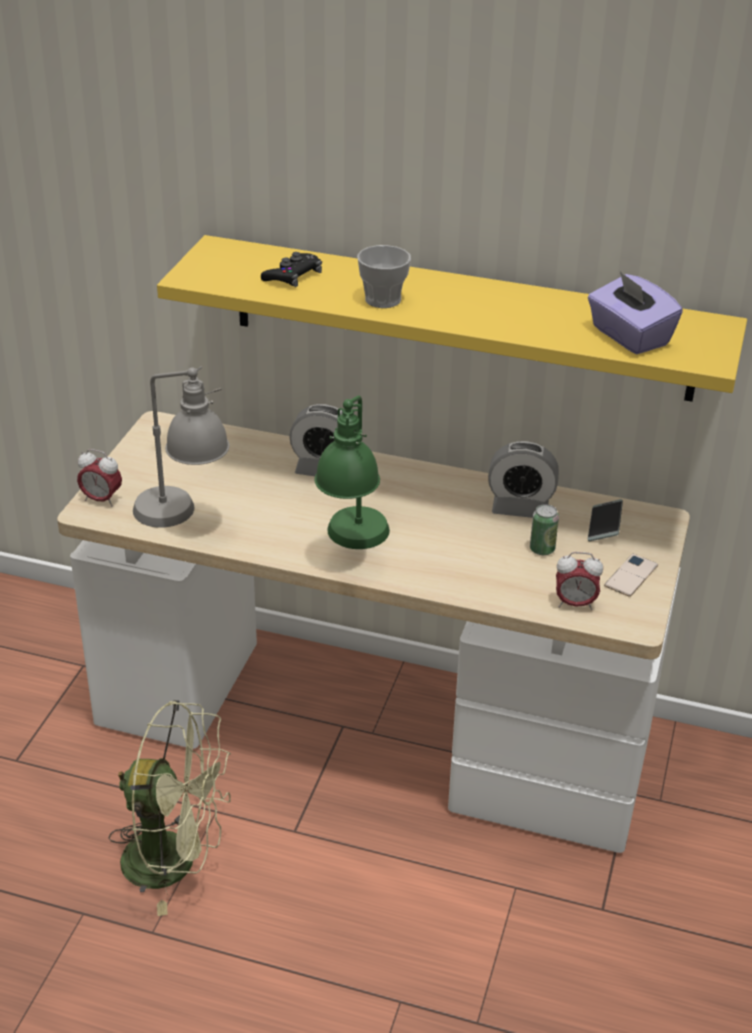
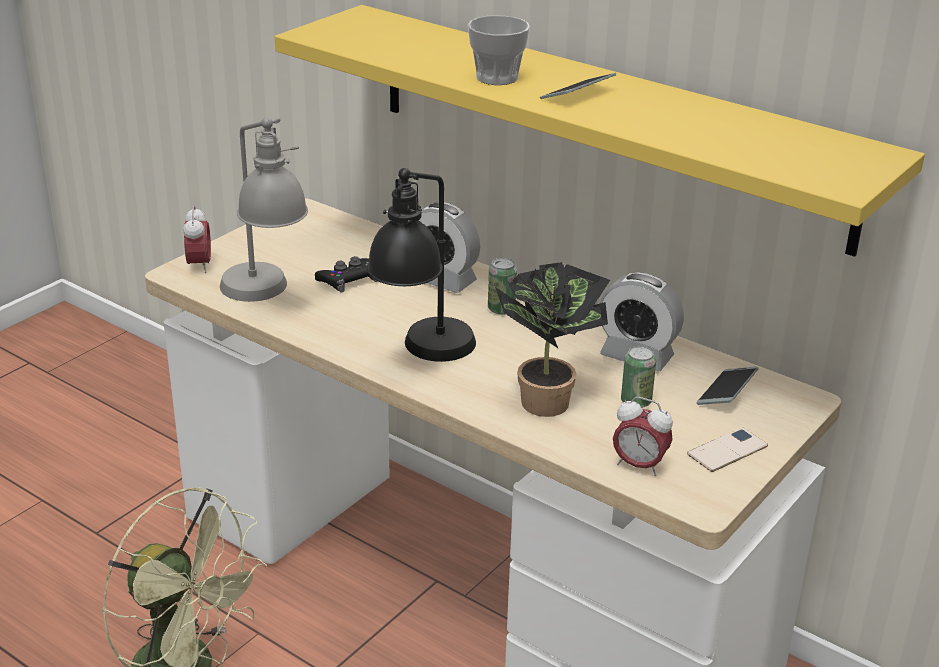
camera: 20 degrees right, 5 degrees down
(101, 500) = (199, 265): alarm clock -> alarm clock turned 135 degrees counterclockwise
(293, 276) = (418, 46): black game controller -> black game controller (349, 280)
(353, 547) = (424, 357): green table lamp -> black table lamp
(389, 488) = (501, 309): none -> can
(459, 306) = (577, 94): none -> phone
(473, 562) = (547, 398): none -> potted plant
(629, 337) = (756, 148): purple tissue box -> none

